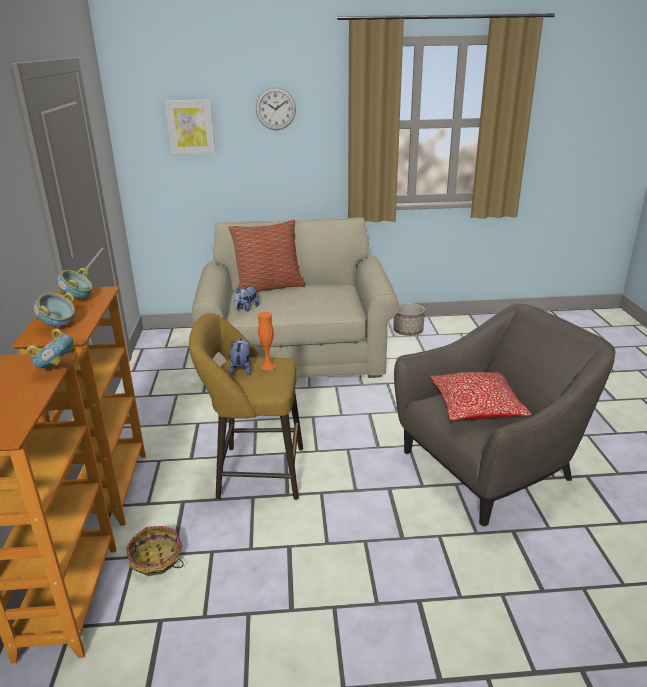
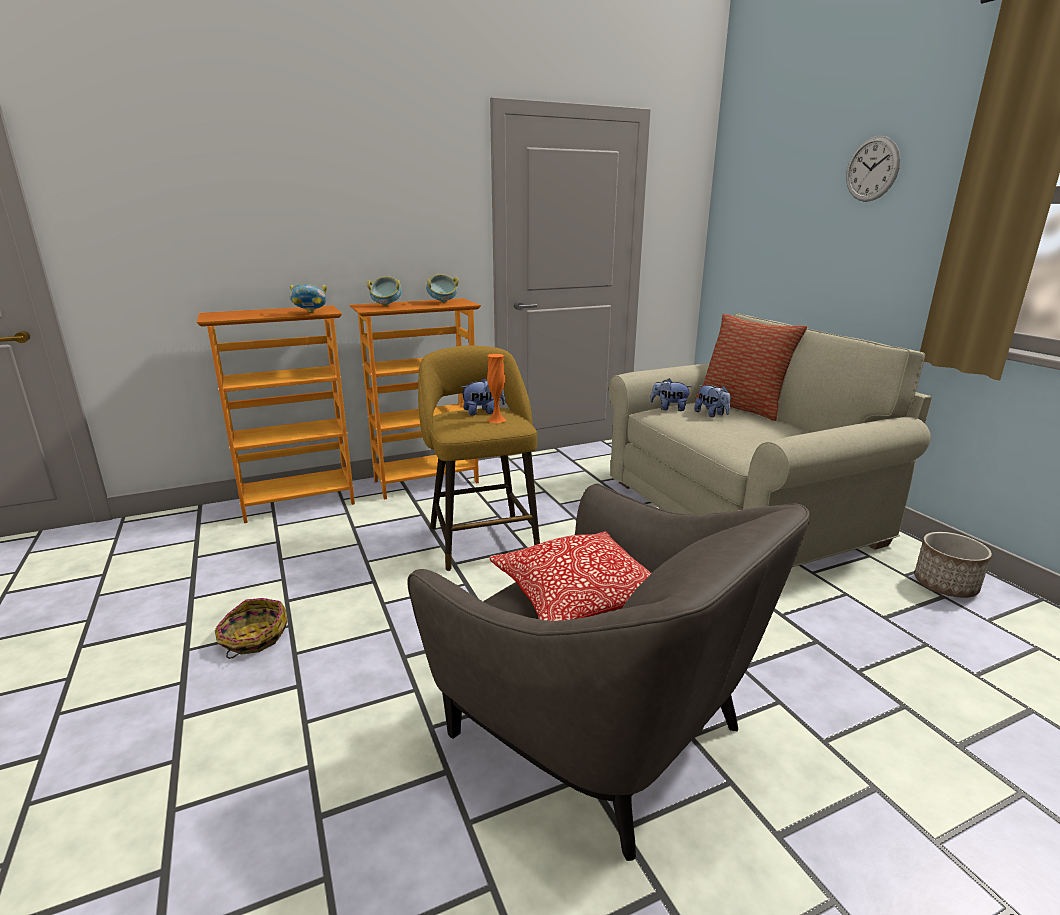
camera: 70 degrees right, 5 degrees down
(156, 560) = (345, 522): basket -> basket (253, 638)
(191, 127) = (774, 195): picture -> none
(276, 299) = (712, 414): none -> plush toy

